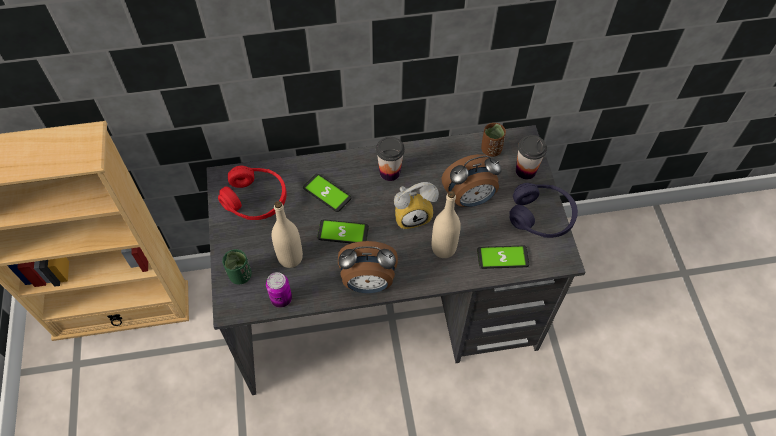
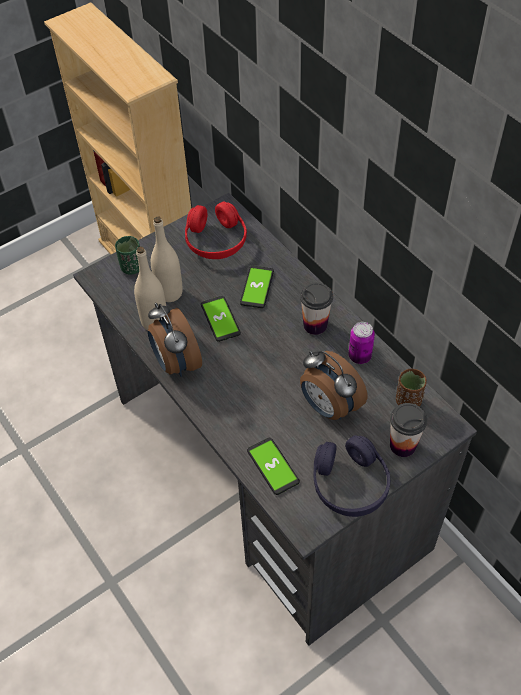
camera: 65 degrees right, 5 degrees down
(281, 299) = (124, 306): can -> can (359, 356)
(413, 214) = (276, 365): alarm clock -> none
(443, 248) = (252, 408): beige bottle -> beige bottle (154, 322)

